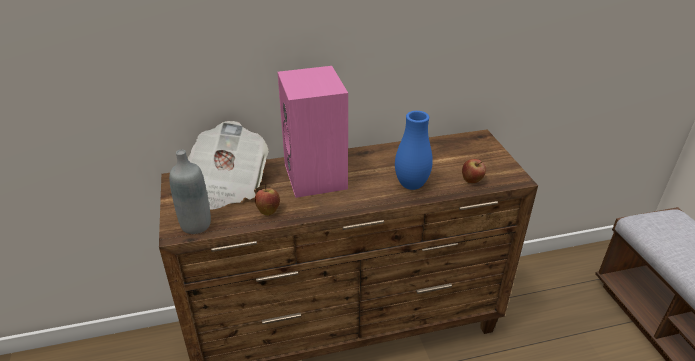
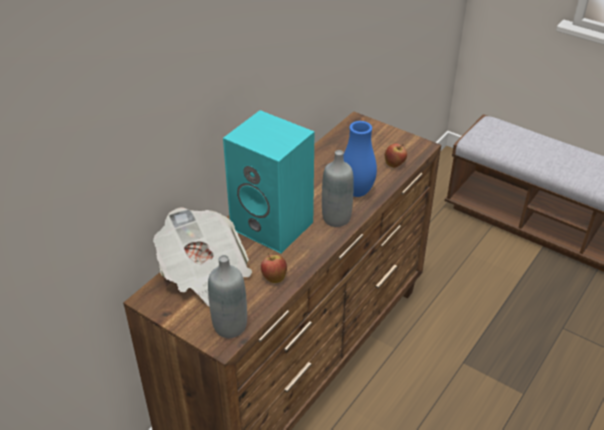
camera: 40 degrees left, 5 degrees up
(317, 177) = (274, 225): pink speaker -> turquoise speaker
(369, 195) = (336, 218): none -> grey bottle

